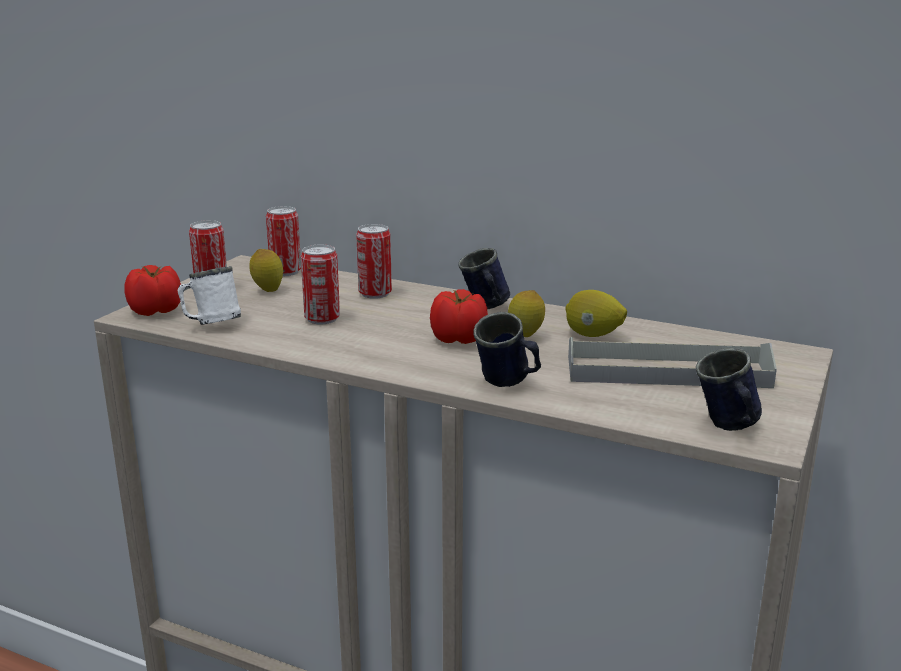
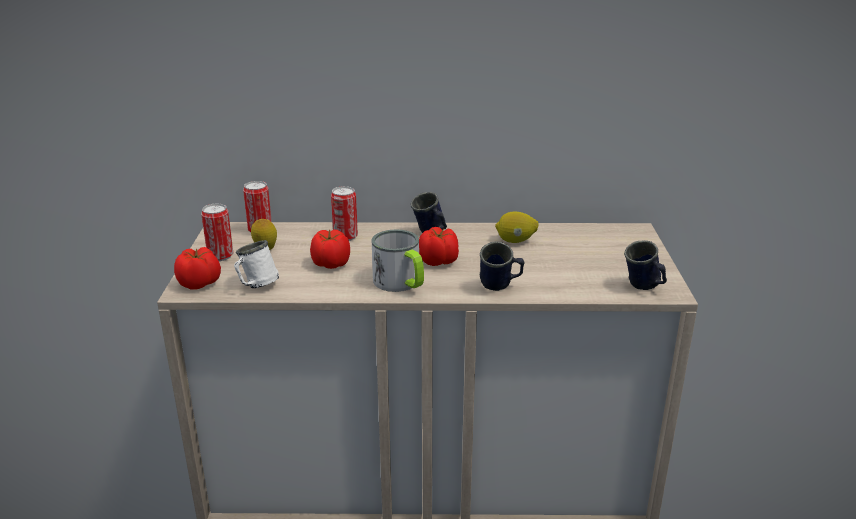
camera: 25 degrees left, 5 degrees up
(322, 319) = (331, 264): can -> tomato
(382, 354) = (401, 284): none -> mug
(525, 337) = (477, 251): lemon -> none
(667, 371) = (580, 258): grey tray -> none

